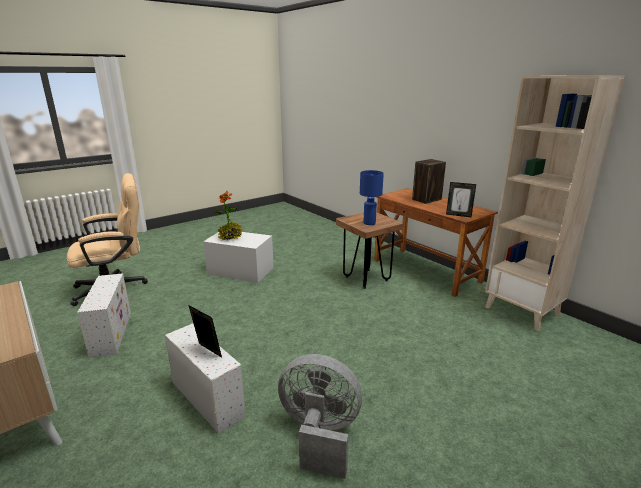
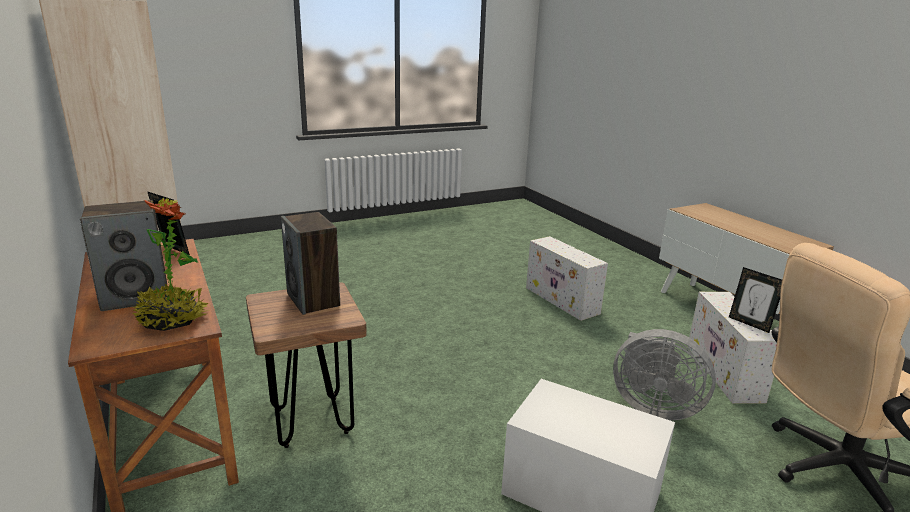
camera: 170 degrees left, 0 degrees up
(207, 352) = (560, 248): picture frame -> picture frame (749, 324)
(230, 237) = (613, 430): potted plant -> potted plant (172, 320)
(319, 435) = (470, 274): grey fan -> grey fan (652, 406)
(369, 223) = (314, 300): blue table lamp -> speaker

